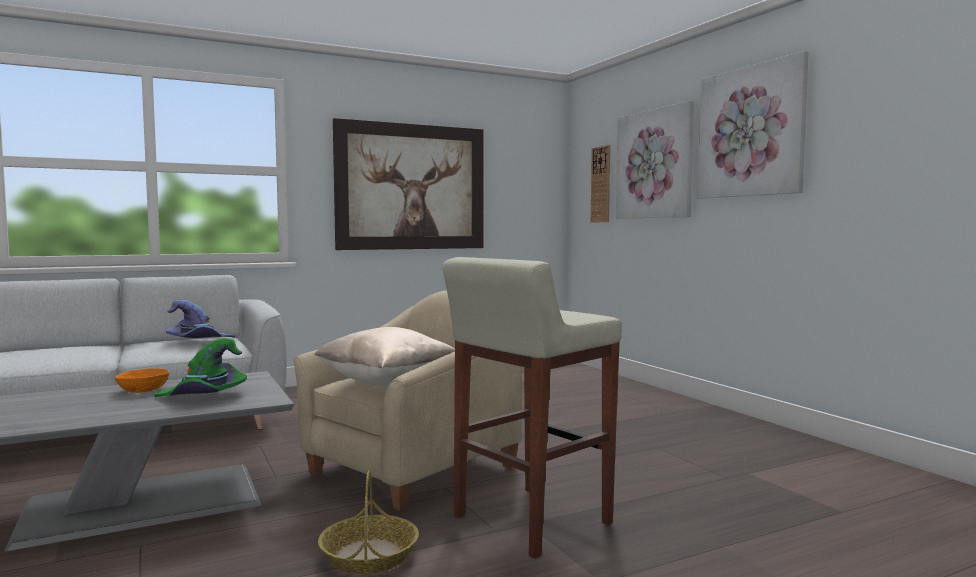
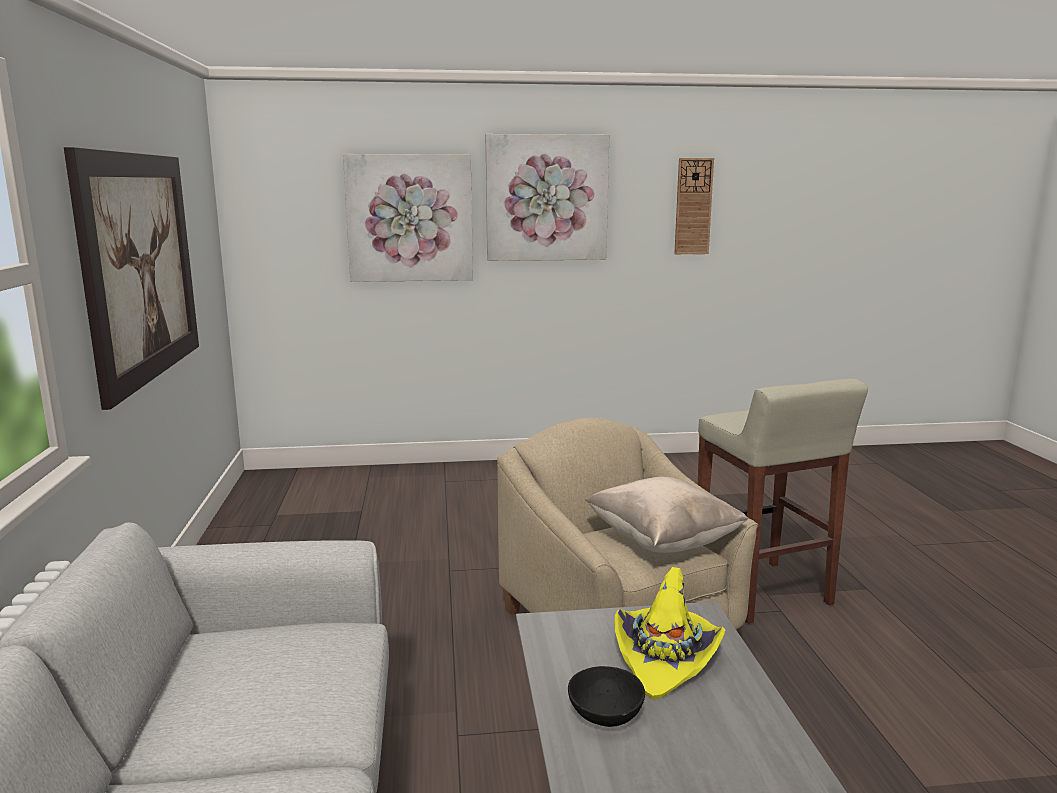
camera: 70 degrees left, 10 degrees up
(144, 390) = (605, 713): orange bowl -> black bowl
(198, 341) = (267, 660): purple hat -> none
(204, 396) = (666, 658): green hat -> yellow hat
(369, 556) = (827, 676): basket -> none
(601, 184) = (307, 236): wall clock -> wall clock (693, 206)

